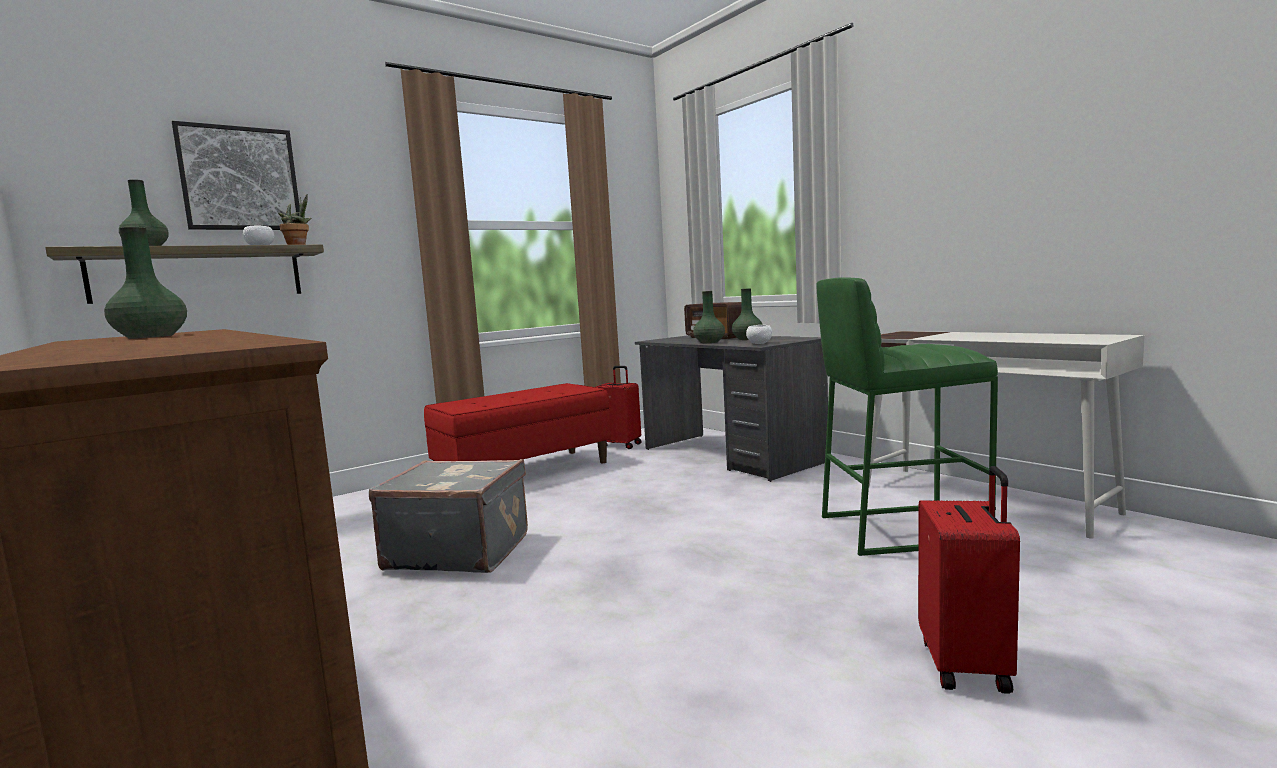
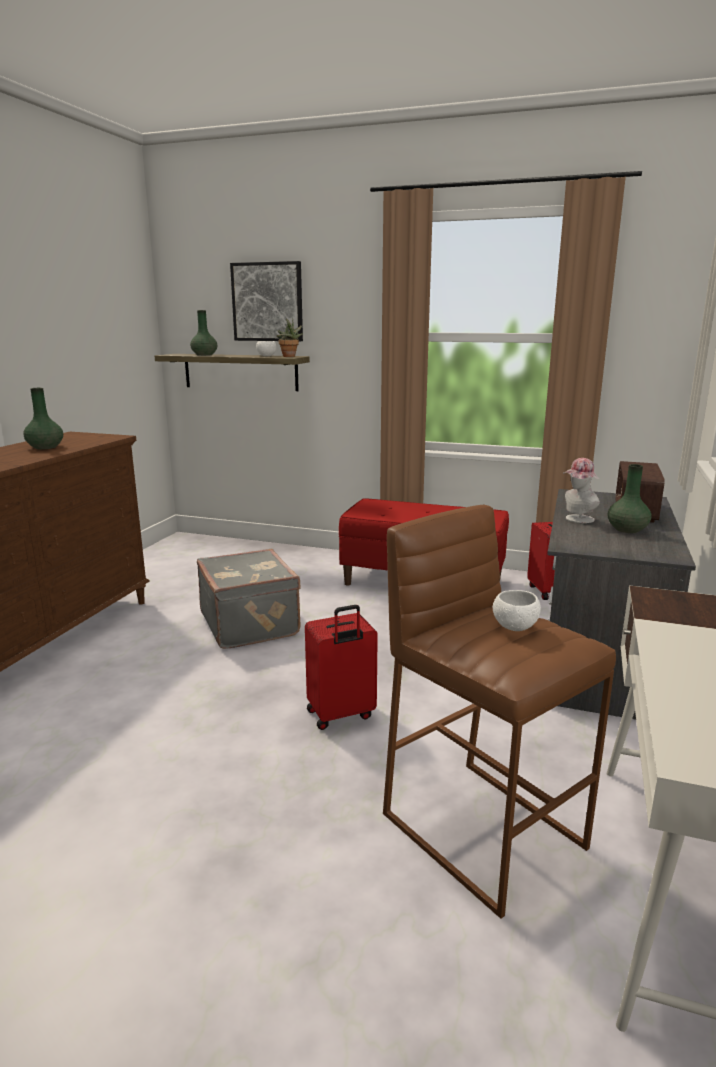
camera: 55 degrees right, 10 degrees up
(709, 342) = (576, 519): green vase -> hat
(759, 343) = (583, 543): white bowl -> white bowl (514, 627)
(899, 529) = (482, 828): green stool -> brown stool
(967, 665) = (182, 929): red suitcase -> red suitcase (341, 715)

